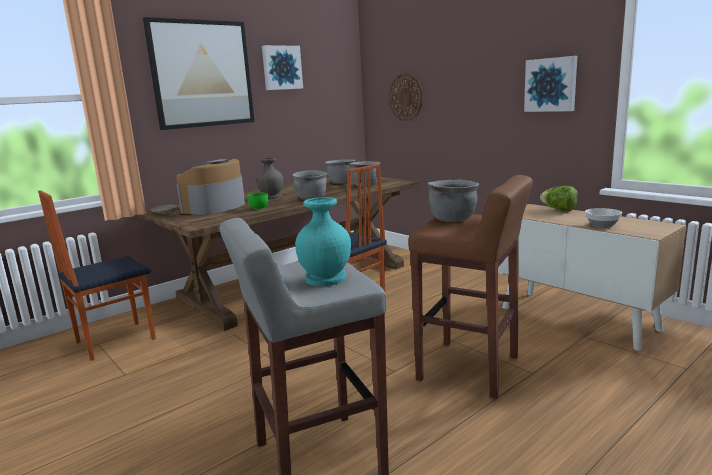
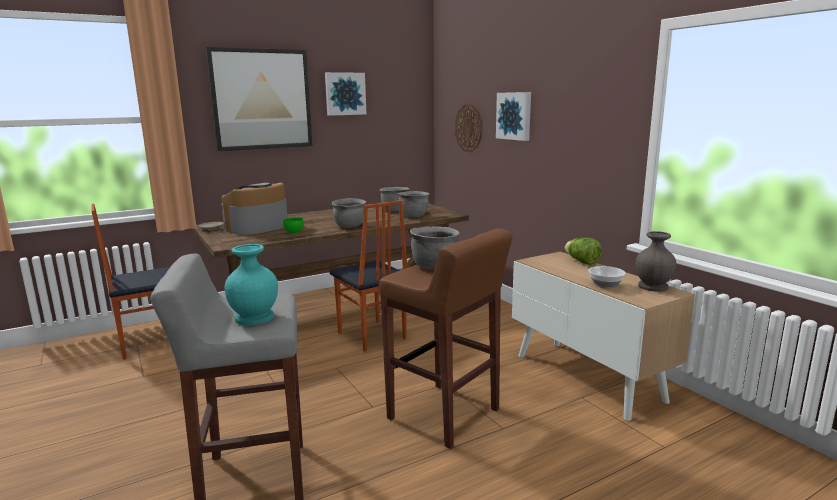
camera: 10 degrees right, 0 degrees up
(271, 197) = (316, 221): grey vase -> grey vase (652, 287)
(551, 85) = (590, 130): picture -> picture (514, 116)

